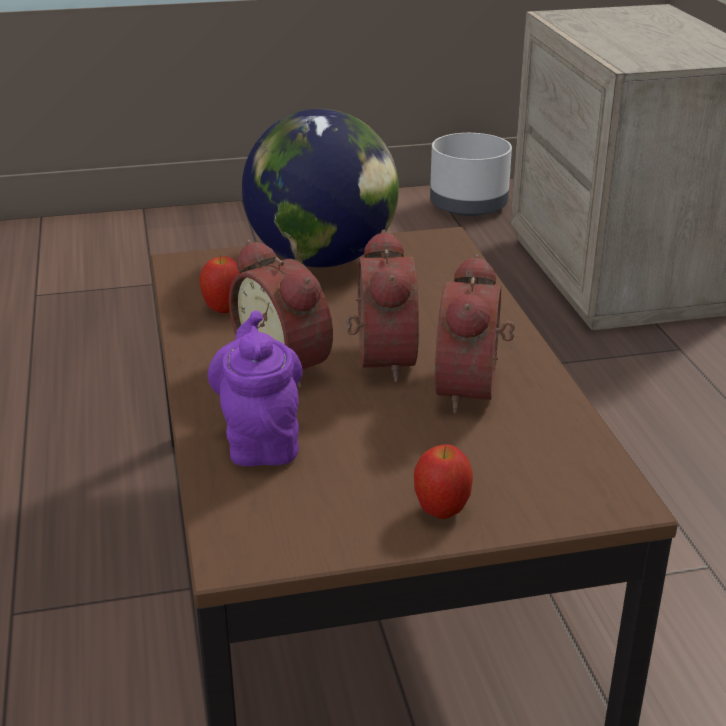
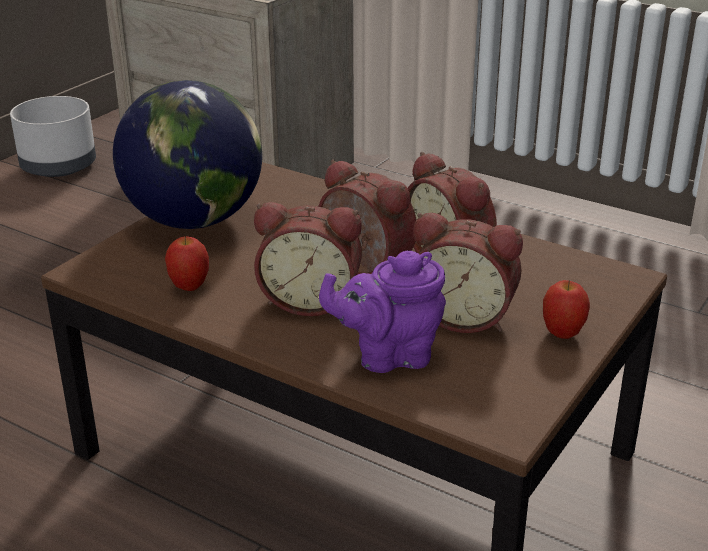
camera: 45 degrees left, 0 degrees up
(261, 440) = (388, 355): purple teapot -> purple teapot turned 45 degrees counterclockwise
(384, 445) = (464, 316): none -> alarm clock

